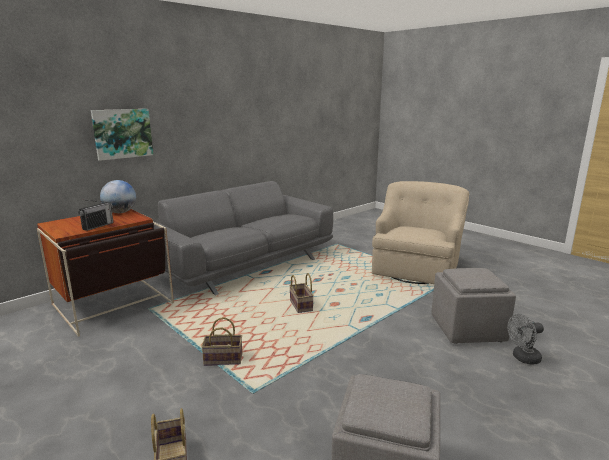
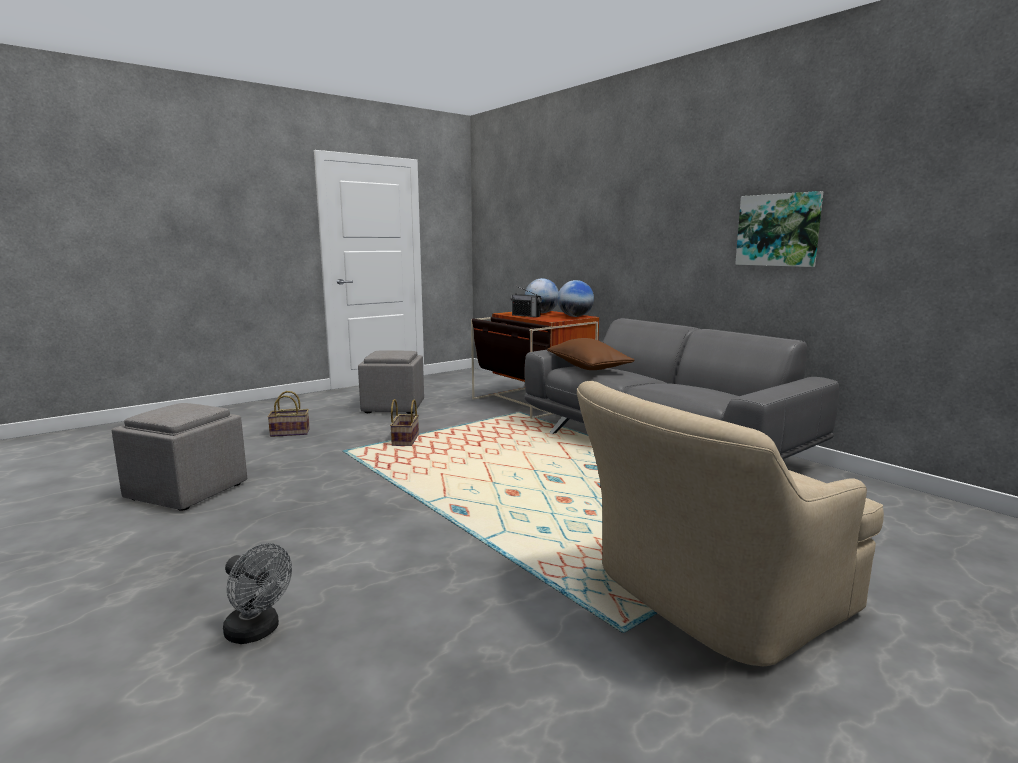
camera: 95 degrees right, 5 degrees down
(79, 221) = (541, 313): none -> globe
(122, 133) = (612, 232): picture -> picture (778, 230)
(215, 237) = (588, 368): none -> brown pillow
(302, 306) = (512, 474): basket -> none
(416, 268) = (707, 598): beige armchair -> beige armchair turned 120 degrees clockwise
(468, 329) = (385, 597): grey ottoman -> grey ottoman (393, 407)
(523, 358) = (257, 632): grey fan -> grey fan turned 135 degrees clockwise

